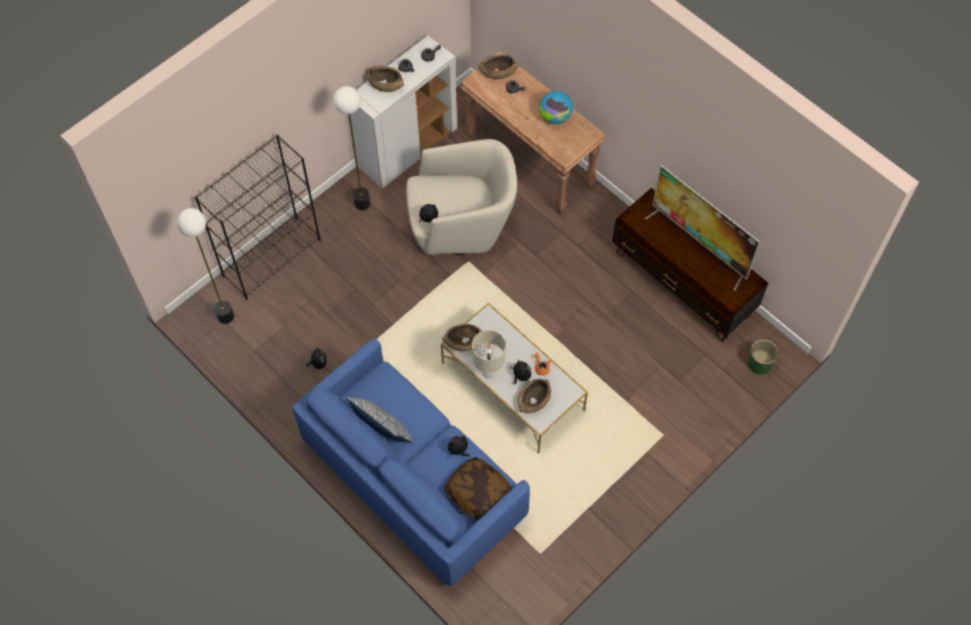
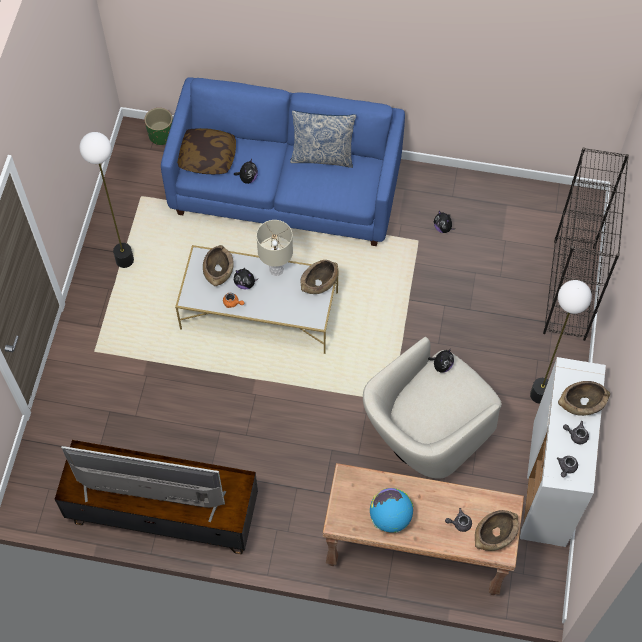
camera: 145 degrees right, 0 degrees up
(225, 316) = (557, 216): floor lamp -> floor lamp (125, 260)
(759, 363) = (39, 476): green planter -> green planter (161, 135)

